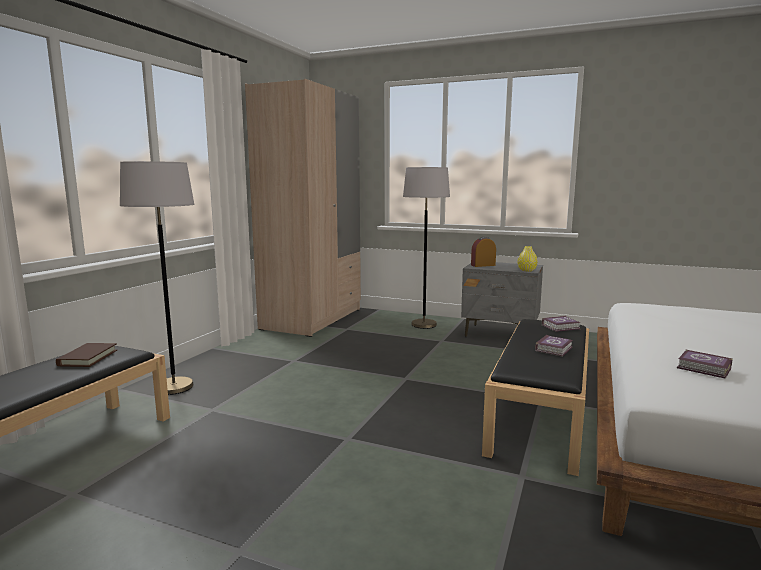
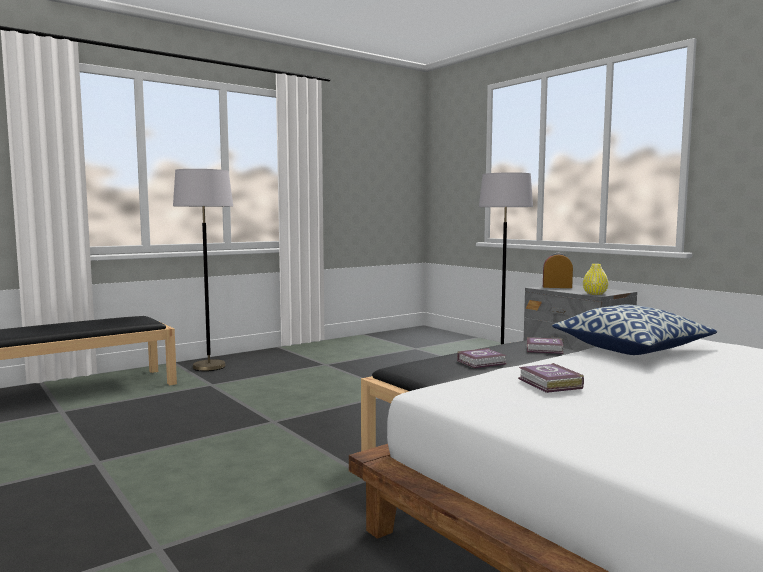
camera: 30 degrees right, 5 degrees down
(88, 358) = (118, 321): brown book -> none
(313, 319) = (397, 337): beige wardrobe -> none
(653, 322) = (631, 349): none -> pillow

